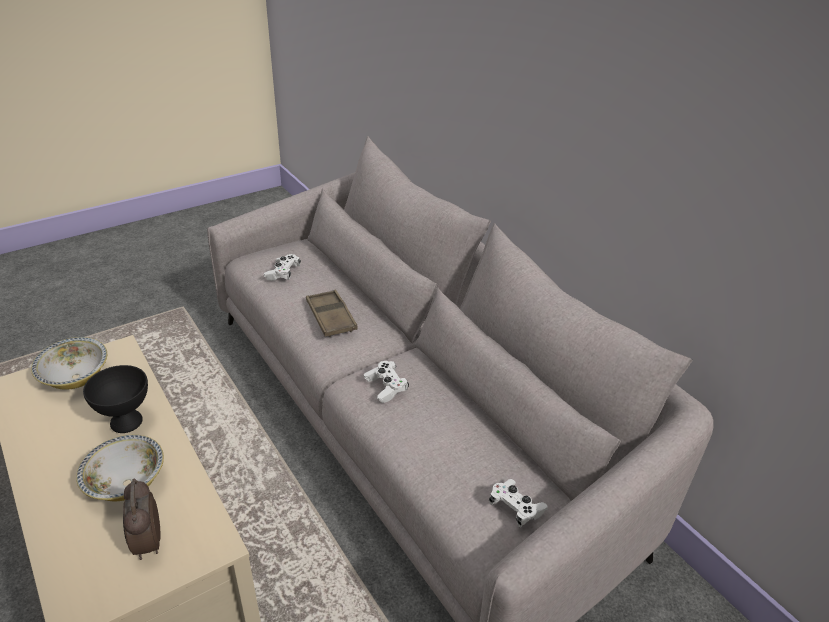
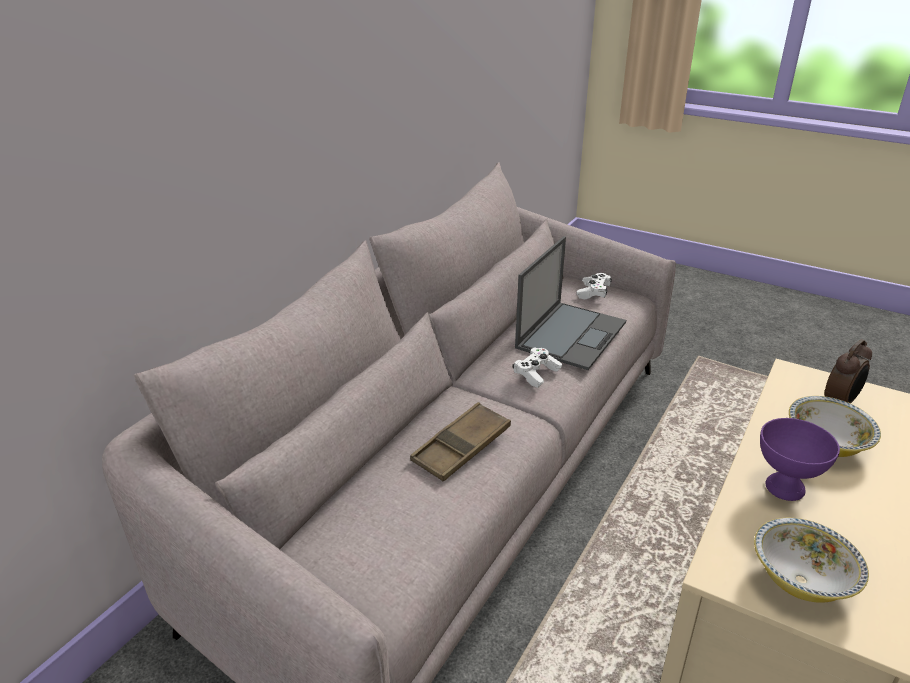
camera: 115 degrees left, 5 degrees down
(127, 421) = (783, 487): black bowl -> purple bowl
(283, 273) = (394, 536): white game controller -> none
(434, 440) = (571, 334): none -> laptop

